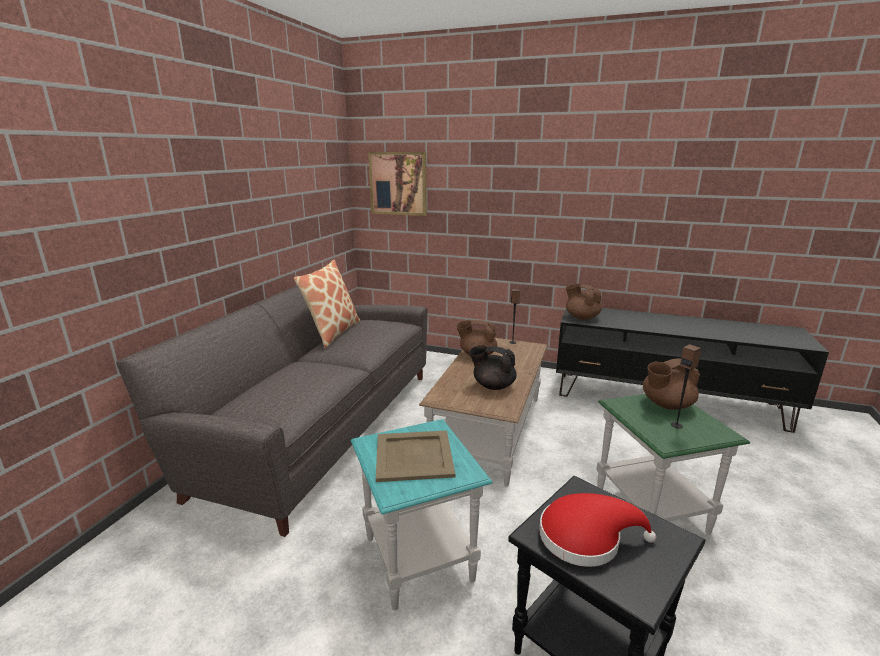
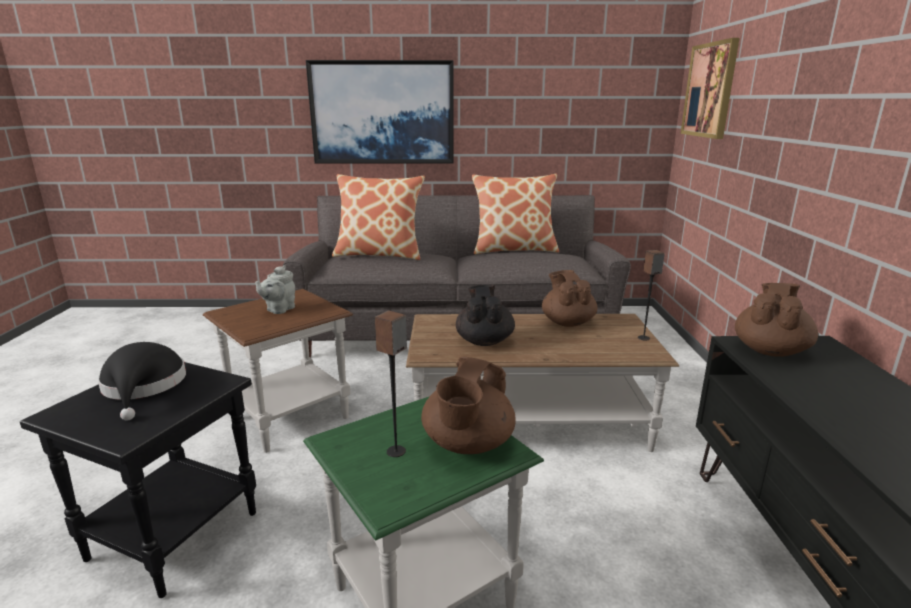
camera: 70 degrees right, 0 degrees up
(167, 231) = (382, 113): none -> picture
(278, 386) = (379, 254): none -> pillow
(413, 455) = (279, 309): beige tray -> grey teapot
(418, 557) = (291, 417): turquoise side table -> brown side table
(585, 538) = (144, 387): red hat -> black hat
(666, 404) = (467, 445): brown teapot -> brown teapot turned 120 degrees counterclockwise

